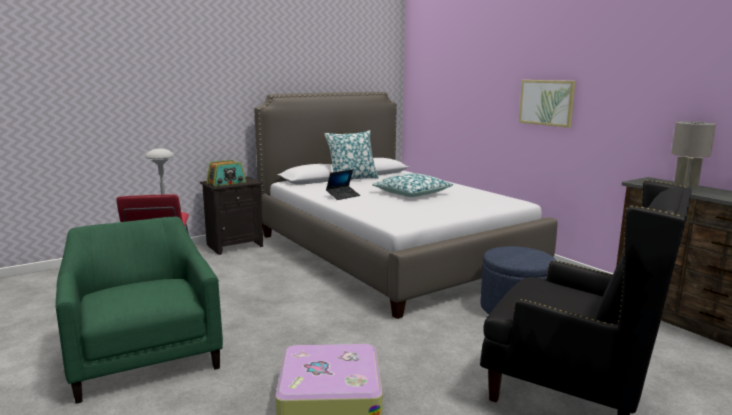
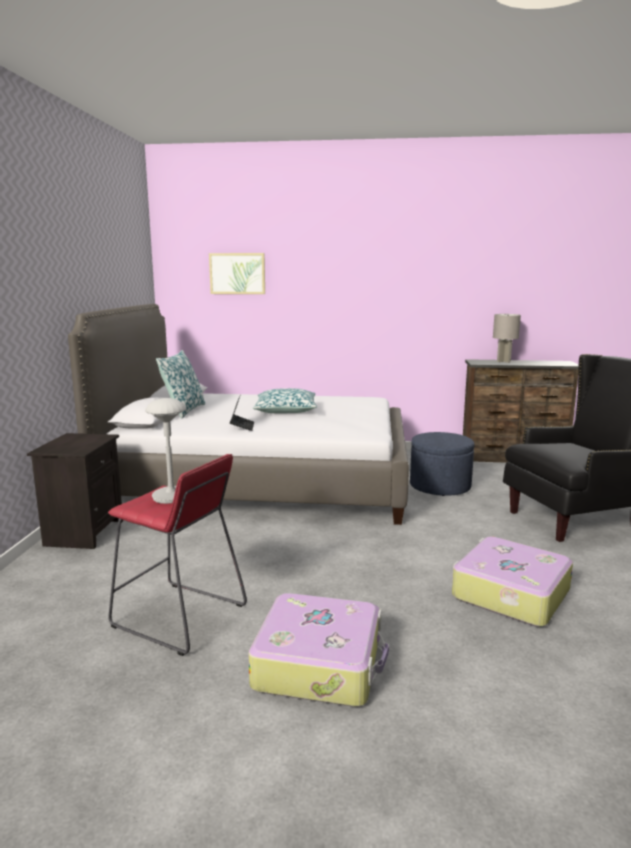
camera: 50 degrees left, 0 degrees up
(145, 357) = (320, 663): green armchair -> suitcase
(226, 183) = (75, 445): radio -> none
(546, 102) = (362, 306): picture -> picture (237, 273)

